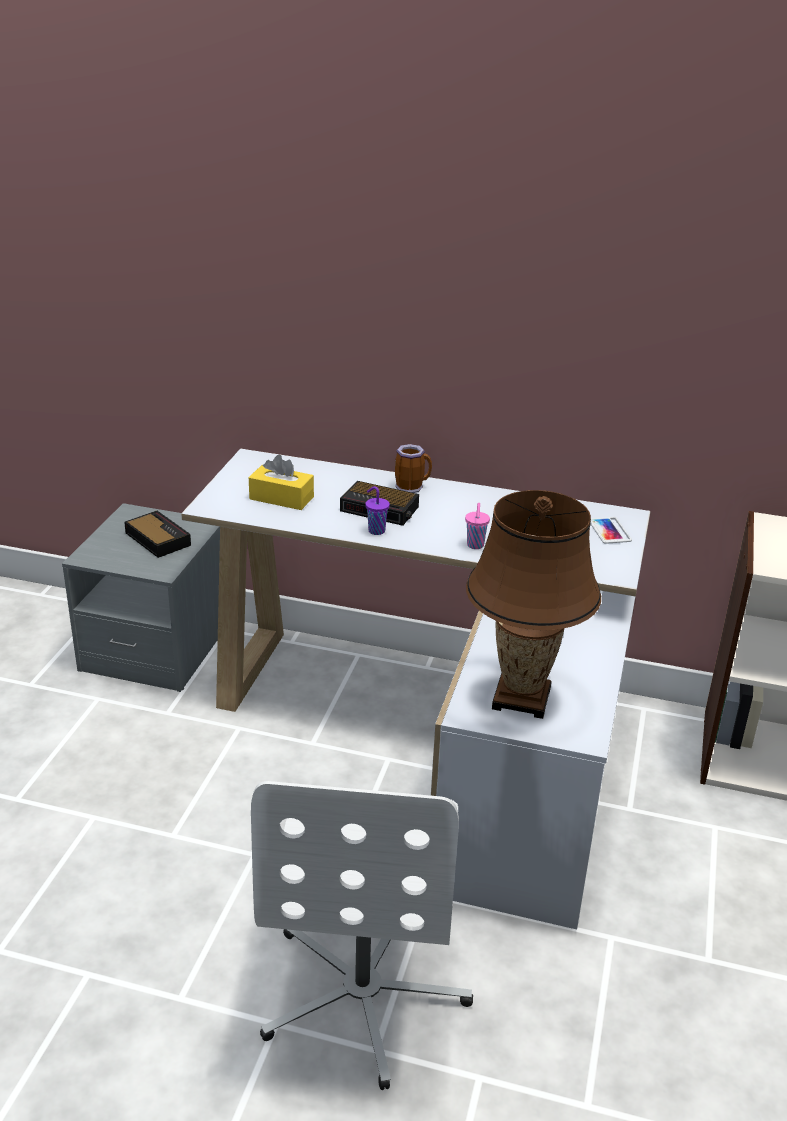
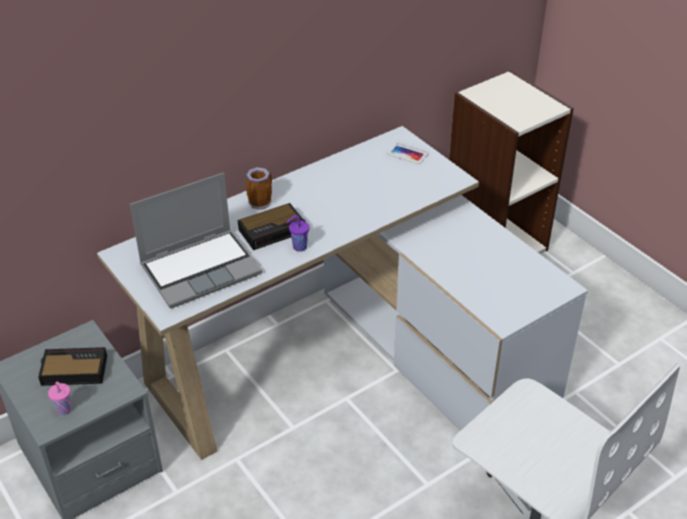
camera: 50 degrees left, 10 degrees up
(281, 498) = (201, 268): yellow tissue box -> laptop
(475, 546) = (366, 215): pink cup -> pink cup (65, 410)
(522, 698) = (507, 290): brown table lamp -> none

